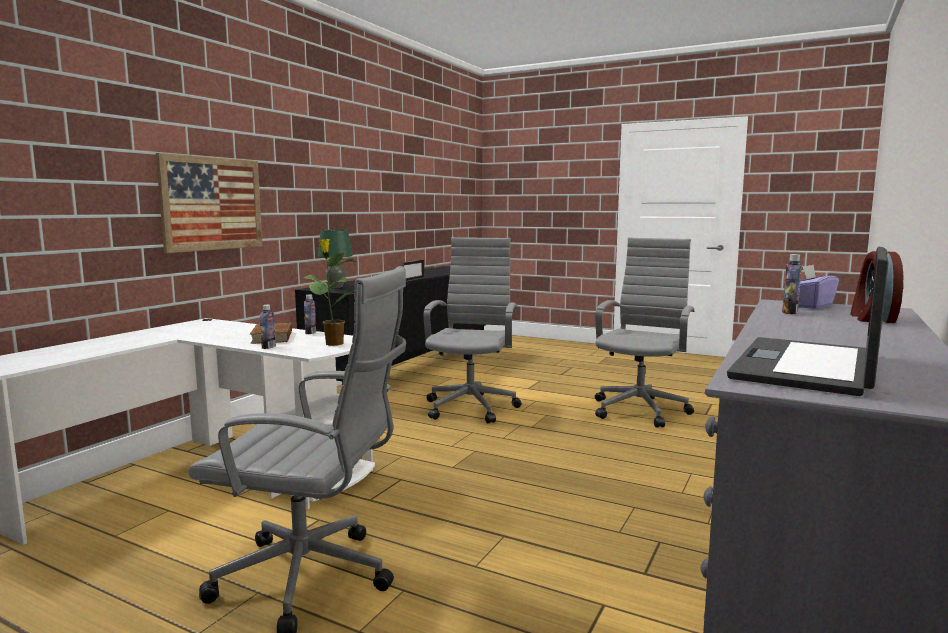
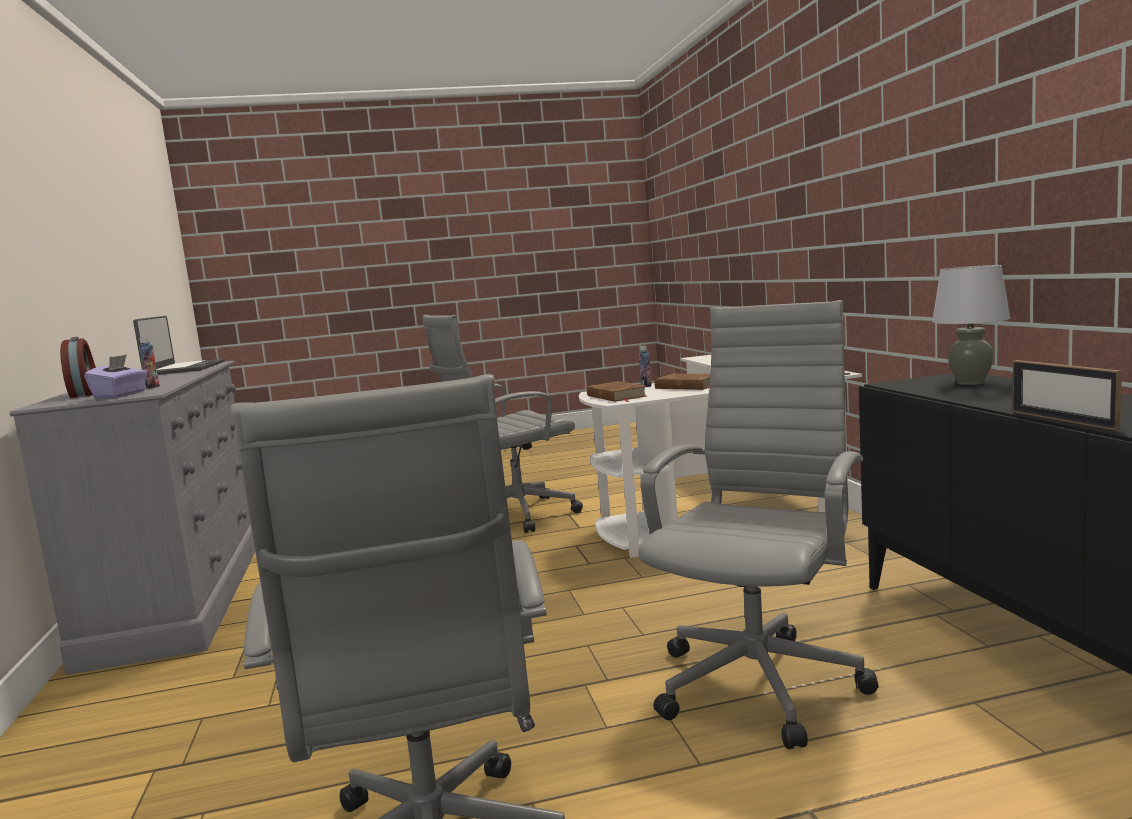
camera: 140 degrees right, 0 degrees up
(212, 204) = (875, 227): picture -> none
(310, 333) = (684, 393): bottle -> none
(333, 343) = (616, 396): potted plant -> brown book
(336, 287) = (970, 383): green table lamp -> grey table lamp
(471, 406) = (761, 680): grey office chair -> grey office chair turned 120 degrees counterclockwise

